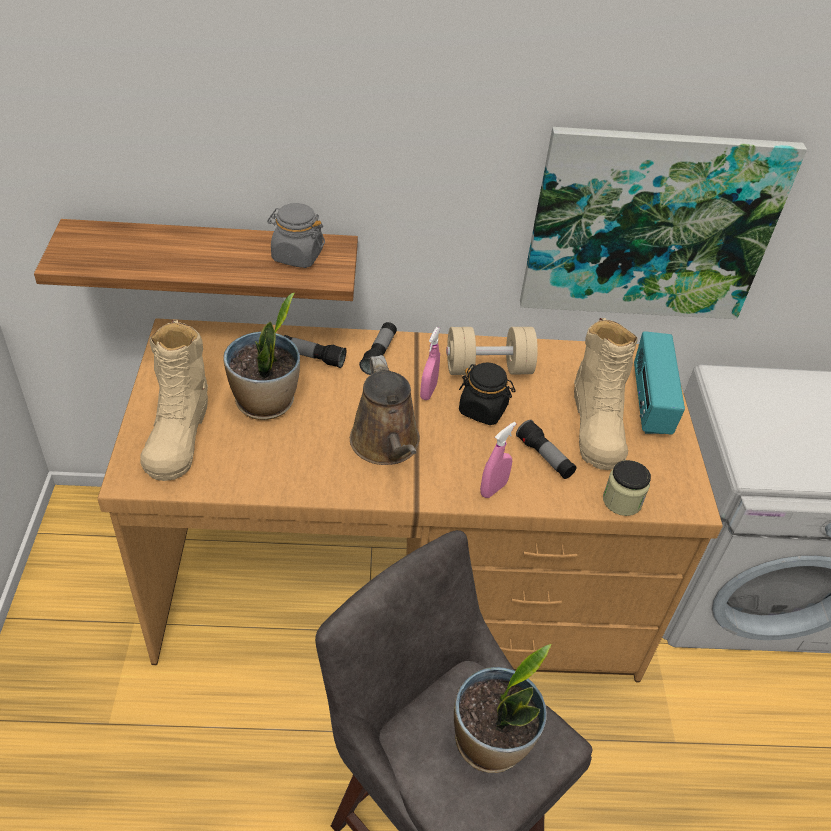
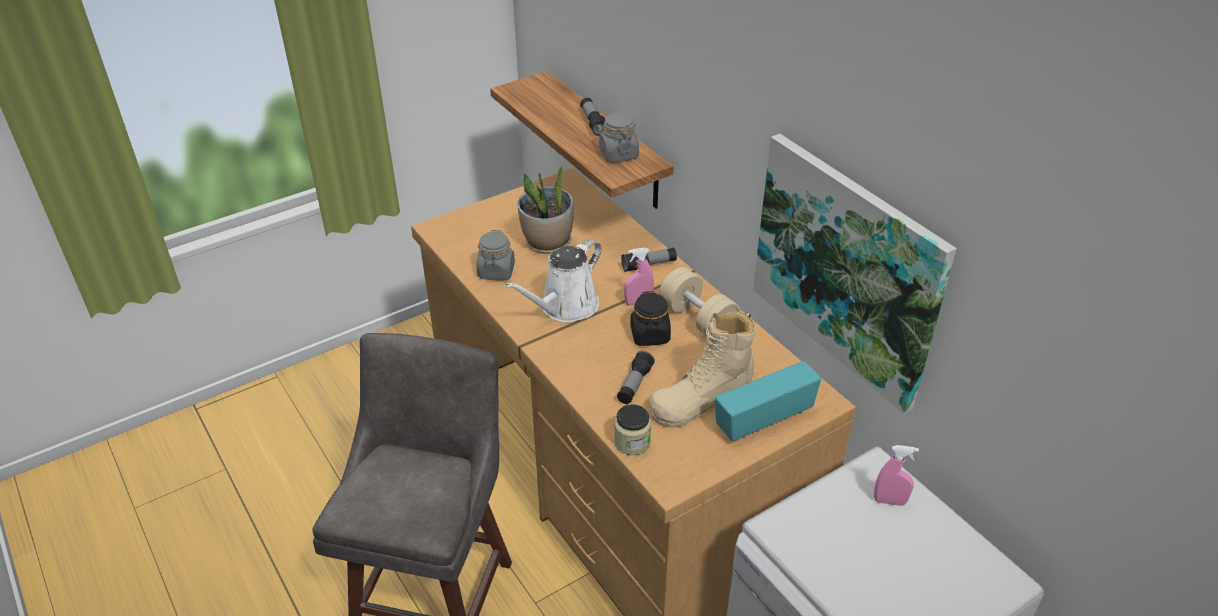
camera: 60 degrees right, 5 degrees down
(178, 432) = (487, 225): beige boot -> none
(272, 467) = (496, 272): none -> grey jar
(313, 358) = (611, 240): flashlight -> flashlight (593, 122)
(386, 445) = (565, 307): brown watering can -> white watering can
(491, 742) = (410, 497): potted plant -> none
(493, 489) = (575, 372): pink spray bottle -> pink spray bottle (889, 501)

